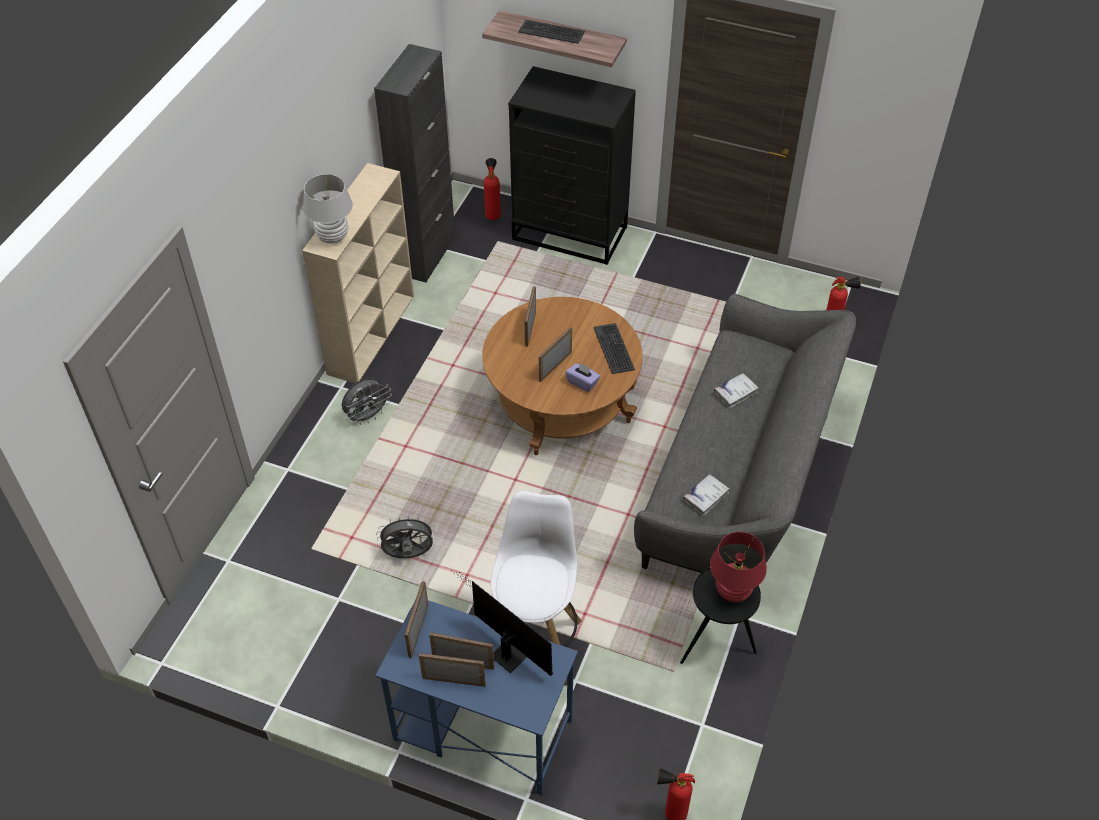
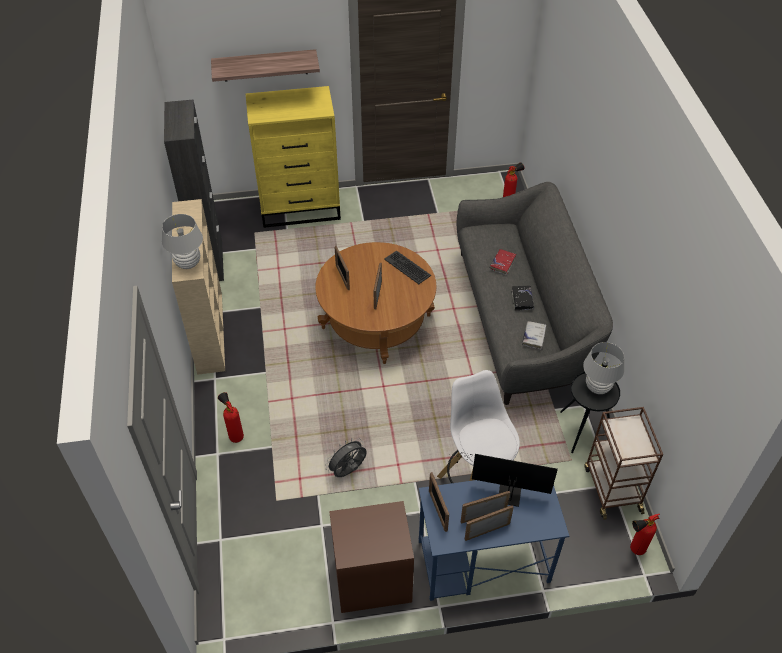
camera: 30 degrees left, 0 degrees up
(350, 683) = (372, 579): none -> brown nightstand
(367, 416) = (249, 390): grey fan -> none
(493, 214) = (237, 216): fire extinguisher -> fire extinguisher (235, 435)
(551, 32) = (261, 61): keyboard -> none
(570, 233) = (301, 208): black dresser -> yellow dresser
(582, 383) = (404, 298): purple tissue box -> none
(699, 729) = (612, 488): none -> brown cart
(726, 447) = (522, 300): none -> black book
(733, 591) = (597, 387): red table lamp -> white table lamp
(735, 393) = (502, 264): white book -> red book

